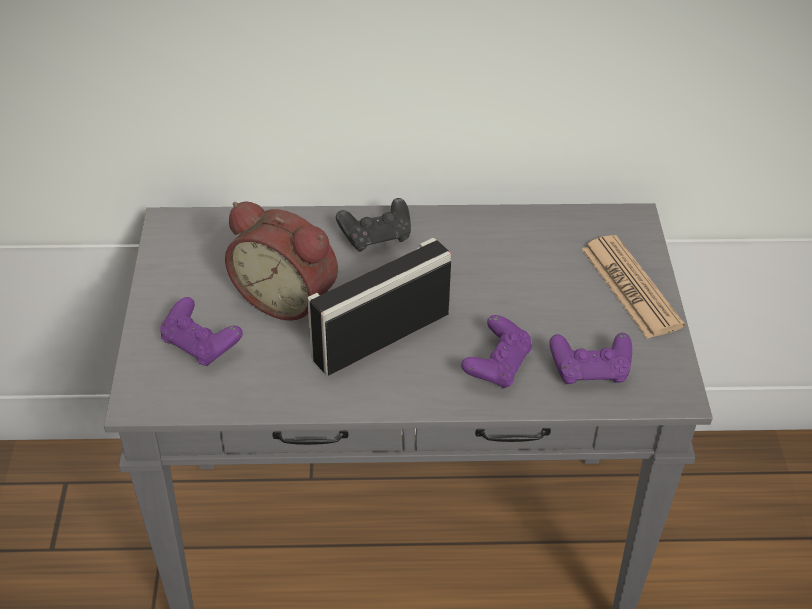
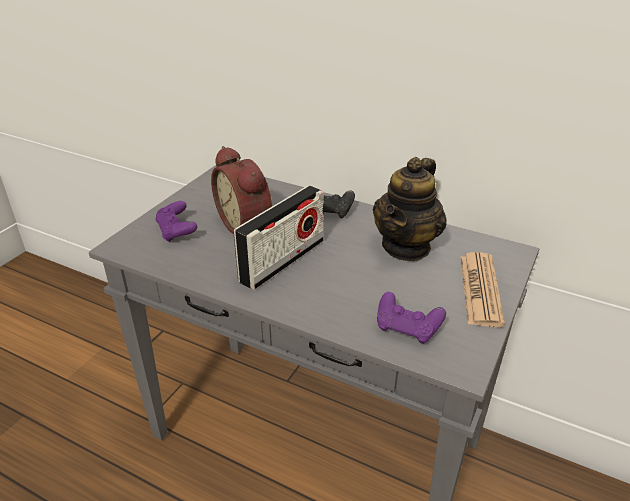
camera: 30 degrees right, 10 degrees down
(381, 336) = (282, 261): radio -> radio turned 135 degrees clockwise
(497, 365) = (343, 302): purple game controller -> none
(511, 257) = (406, 247): none -> teapot

